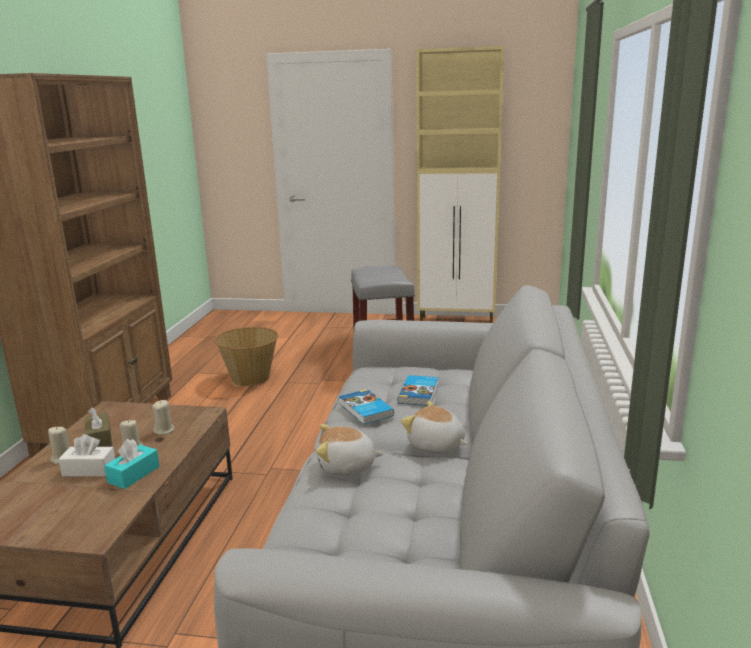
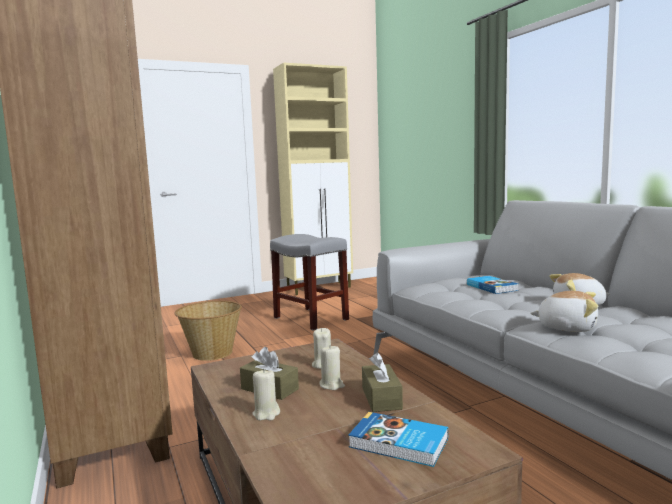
camera: 35 degrees left, 10 degrees down
(89, 470) = (324, 411): white tissue box -> none
(134, 474) = (381, 398): turquoise tissue box -> brown tissue box
(346, 466) = (567, 327): plush toy -> plush toy turned 120 degrees counterclockwise
(365, 410) = (485, 301): book -> book (399, 443)

